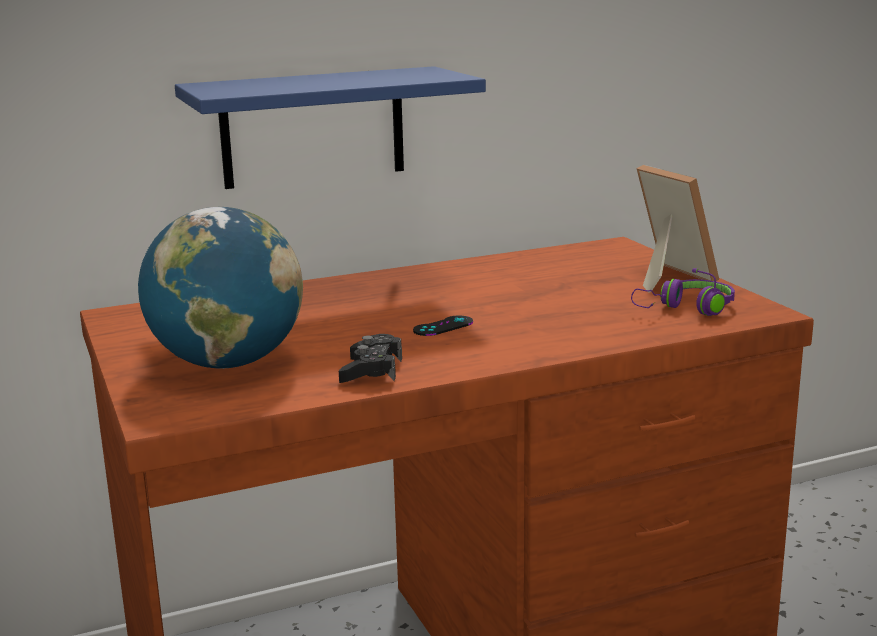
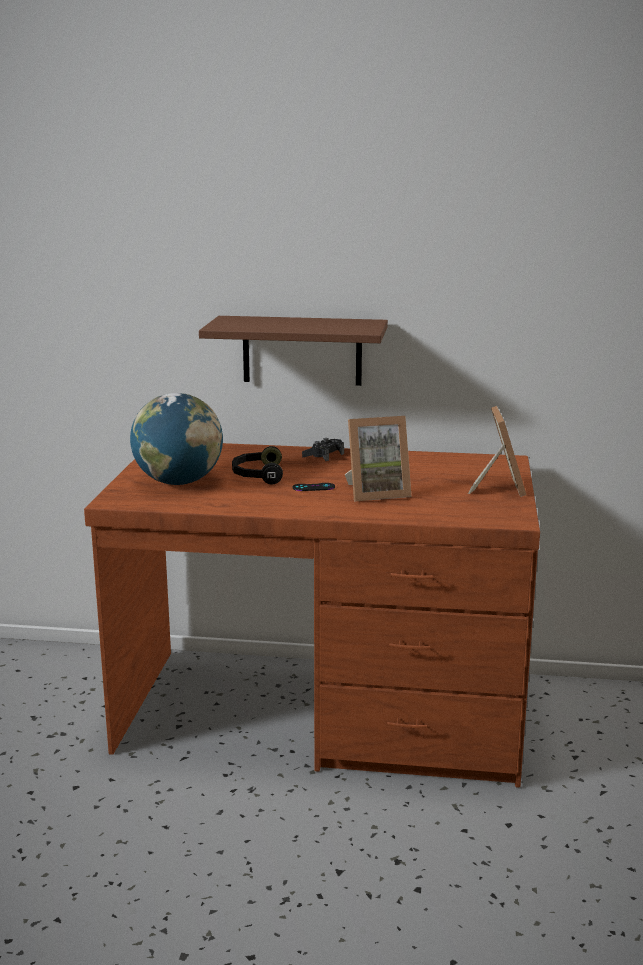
camera: 30 degrees right, 0 degrees up
(313, 127) = (302, 350): blue shelf -> brown shelf
(332, 327) = (257, 475): none -> black headphones
(371, 370) = (238, 501): black game controller -> black game controller (323, 455)
(539, 315) = (376, 493): none -> picture frame
(687, 309) = (470, 508): purple headphones -> none

